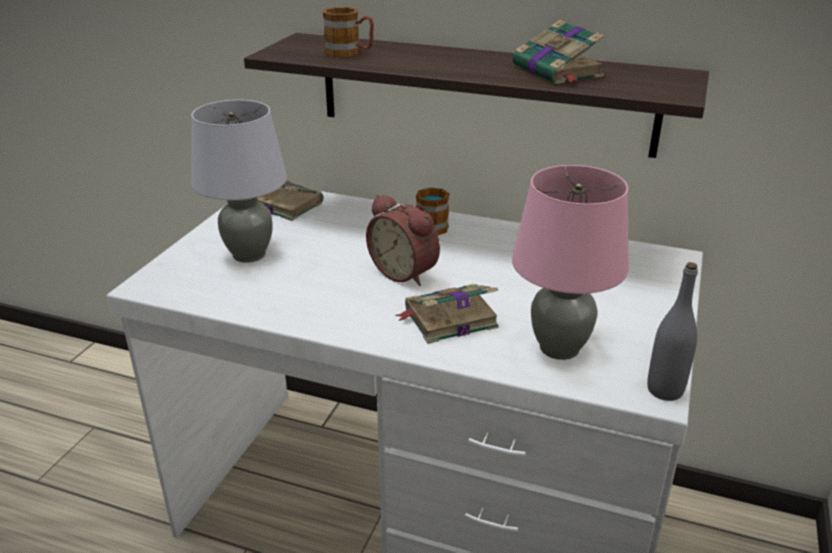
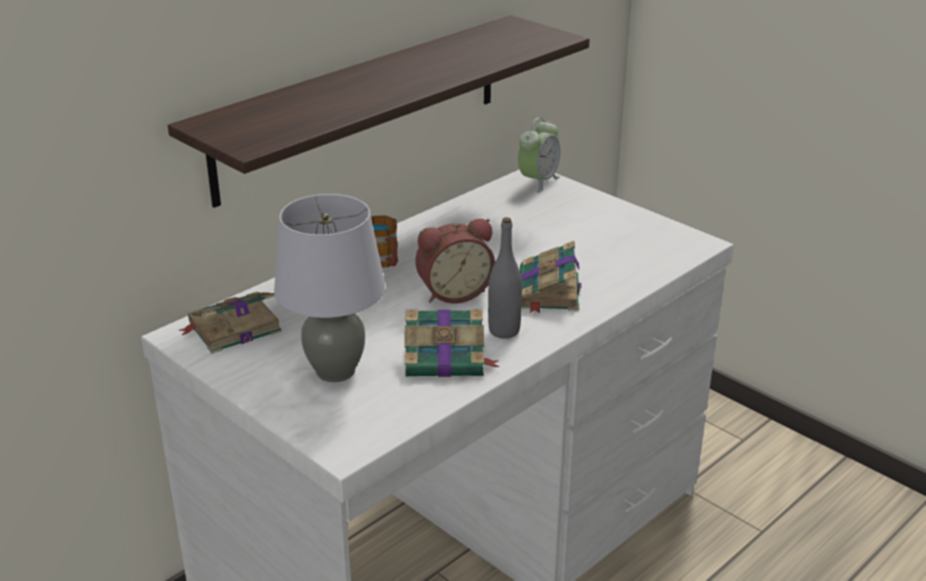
camera: 65 degrees left, 0 degrees up
(349, 53) = (297, 113): mug -> none
(558, 71) = (460, 54): book -> book (447, 359)
(559, 348) = (623, 259): pink table lamp -> none
(665, 390) = (696, 238): grey bottle -> grey bottle (504, 331)
(666, 263) = (538, 181): none -> alarm clock

